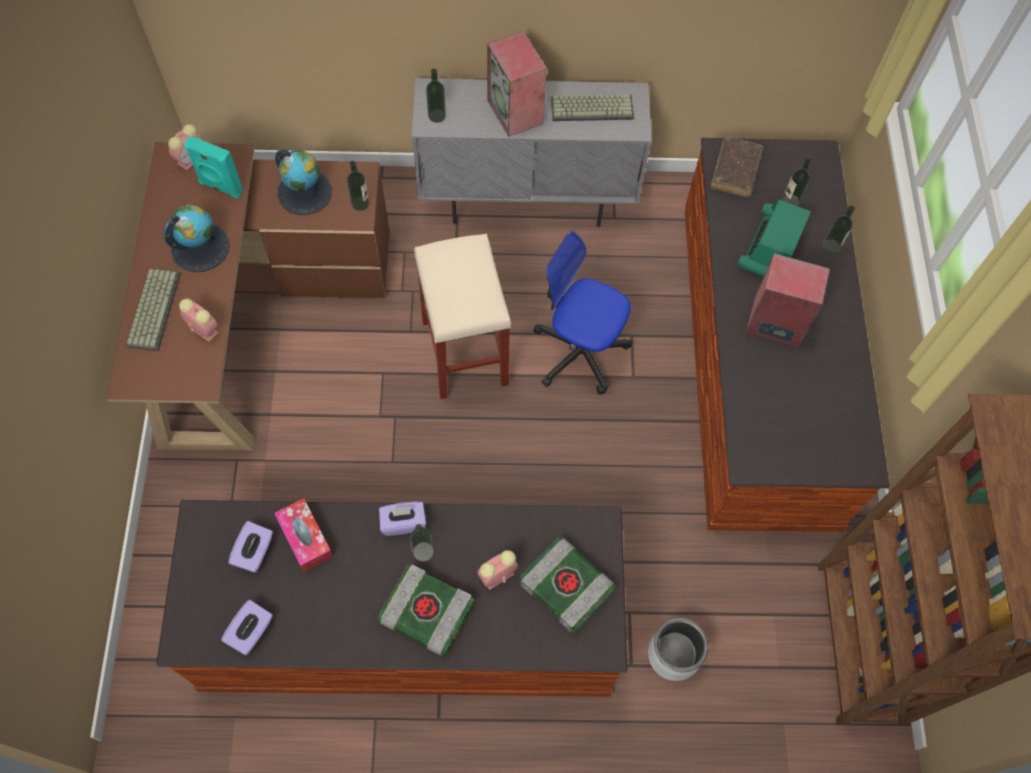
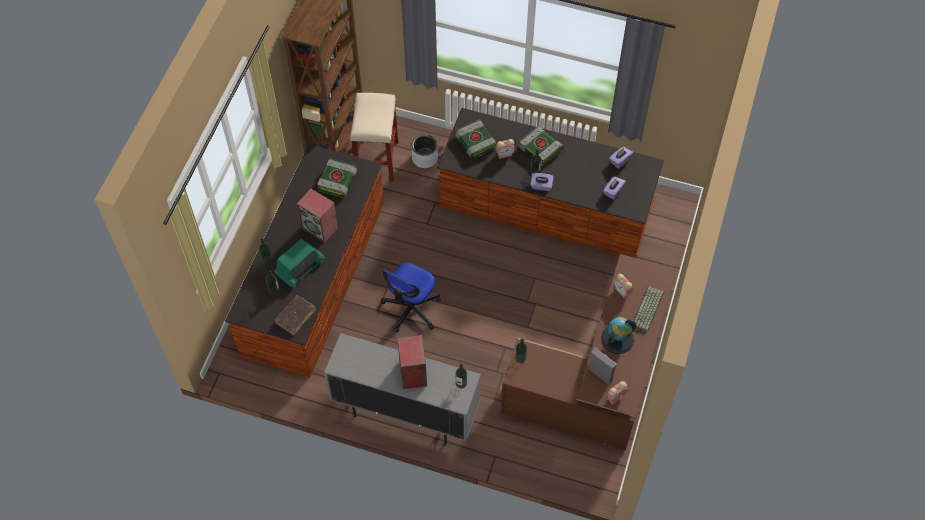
camera: 160 degrees left, 5 degrees down
(220, 187) = (600, 373): turquoise speaker -> grey speaker
(305, 192) = (551, 374): globe -> none
(305, 537) = (588, 191): tissue box -> none
(465, 353) = (477, 325): beige stool -> beige stool (377, 159)
(579, 351) = (411, 309): office chair -> office chair turned 75 degrees clockwise
(592, 107) = (365, 363): keyboard -> none
(792, 420) = (338, 182): none -> book

